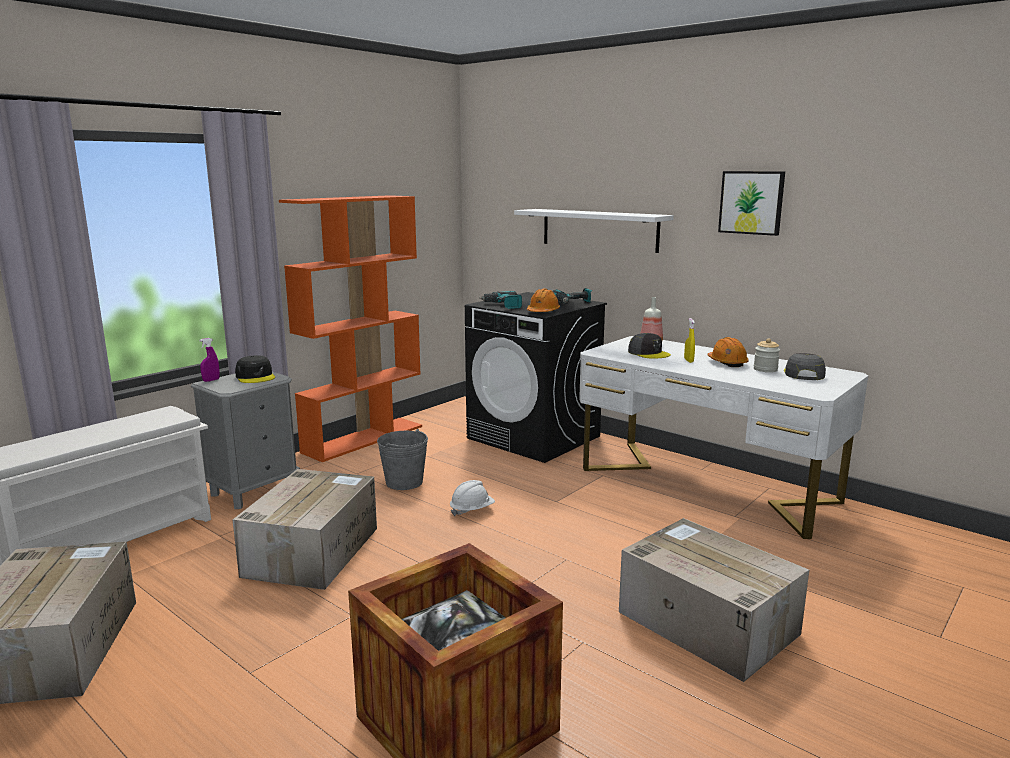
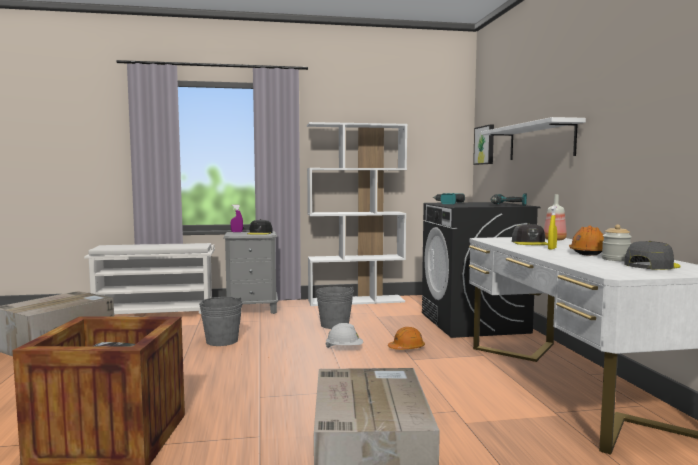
camera: 40 degrees right, 10 degrees down
(313, 550) = (222, 341): cardboard box -> grey bucket
(364, 439) = (356, 301): orange bookcase -> white bookcase
(543, 312) = (462, 206): orange hard hat -> orange hard hat (406, 348)
(751, 202) = (641, 91): picture -> picture (485, 145)

